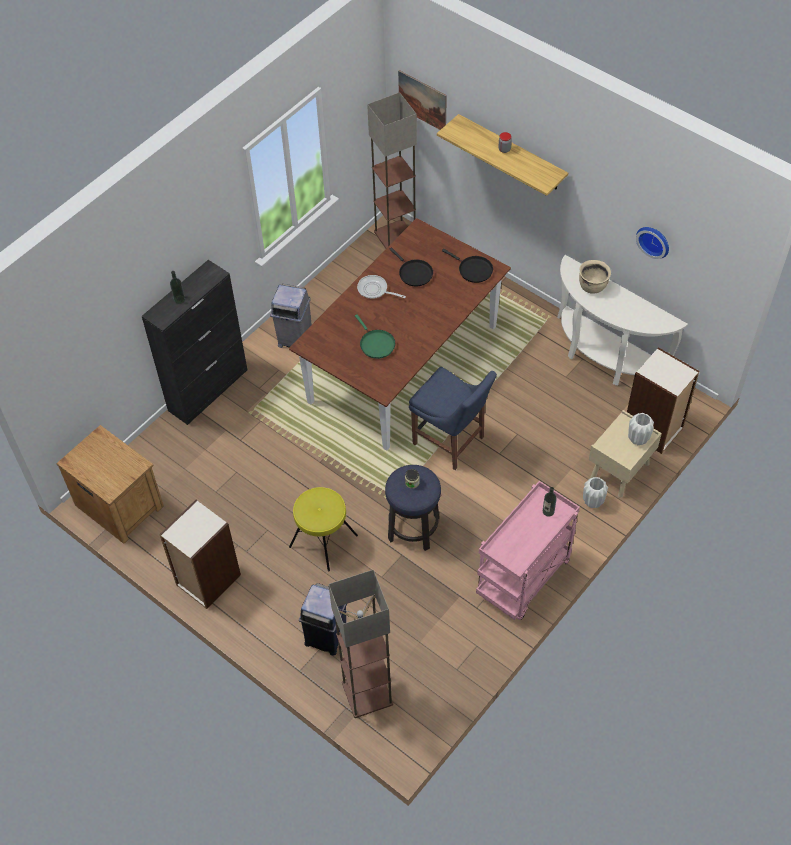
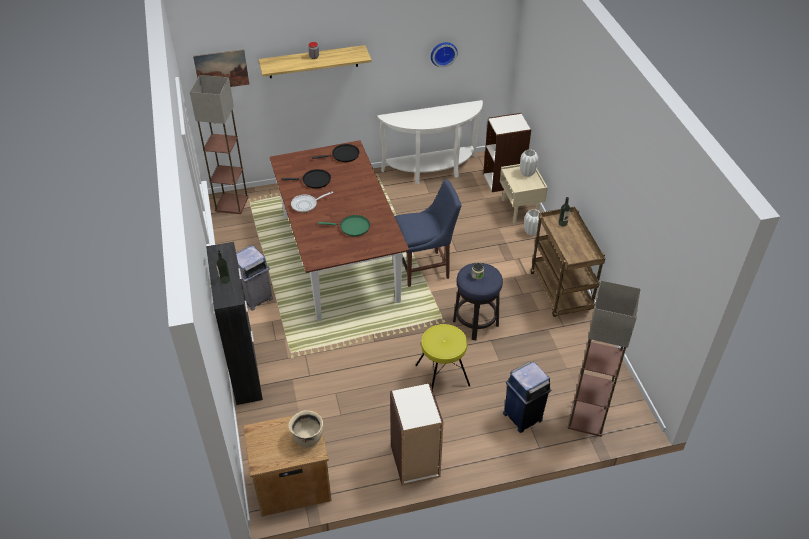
camera: 55 degrees left, 10 degrees down
(523, 580) = (561, 292): pink cart -> brown cart
(592, 286) = (414, 118): beige cooking pot -> beige cooking pot (307, 438)

